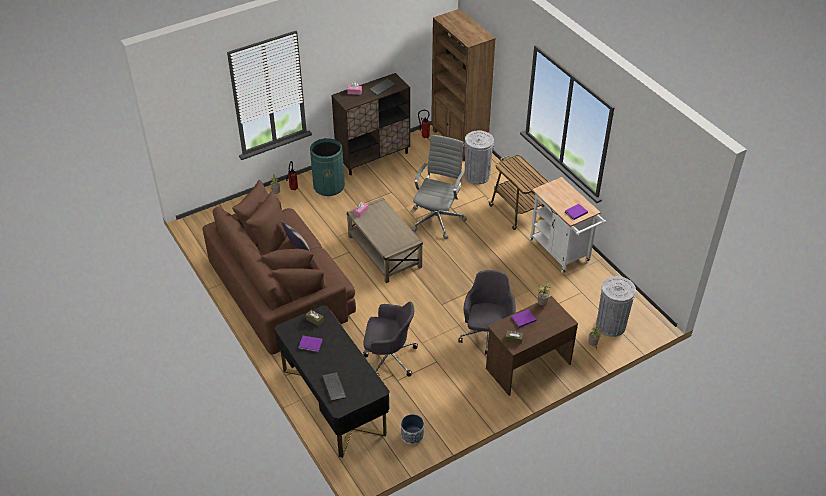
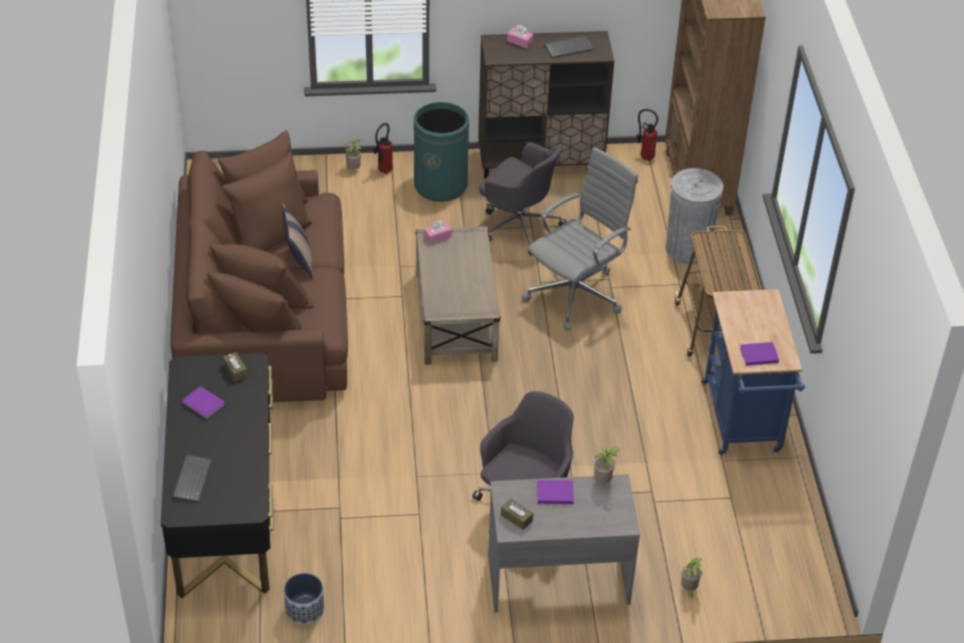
camera: 25 degrees right, 0 degrees up
(389, 357) = (351, 479): grey office chair -> grey office chair (519, 225)
(527, 365) = (557, 578): brown desk -> grey desk
(562, 253) = (743, 422): white cart -> blue cart
(611, 325) = (742, 570): grey trash can -> none

